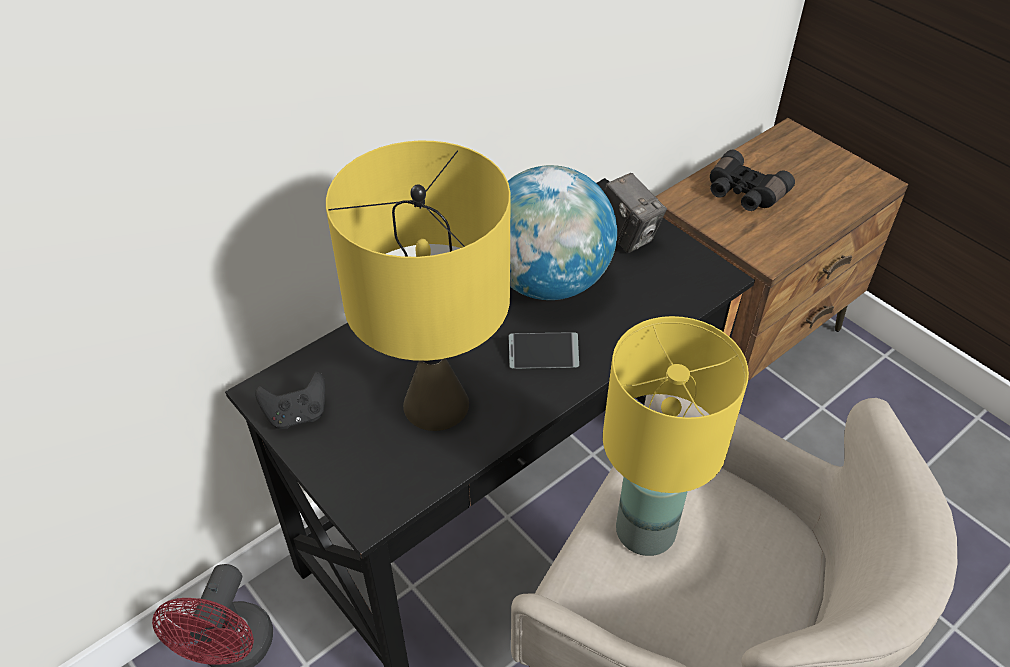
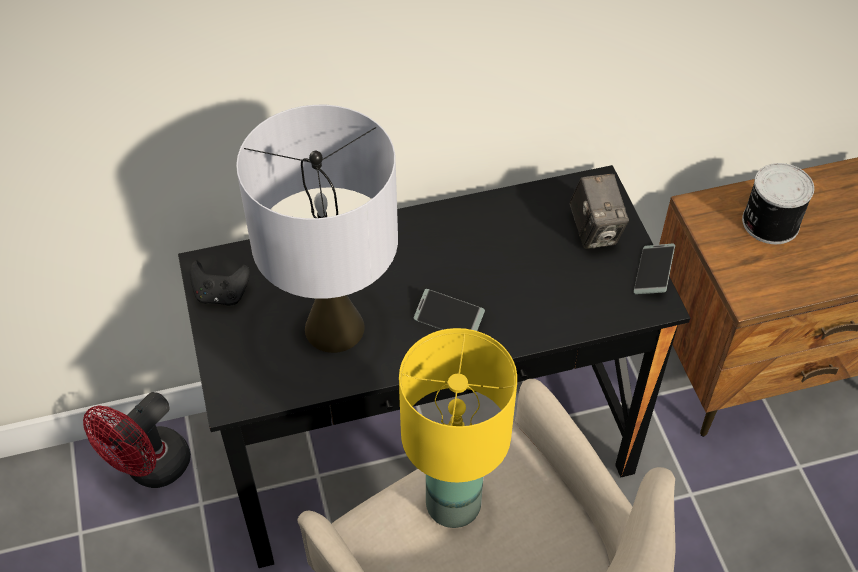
camera: 25 degrees right, 5 degrees up
(435, 405) = (333, 328): yellow table lamp -> grey table lamp
(548, 282) = (494, 251): globe -> none
(699, 254) = (653, 273): none -> phone
(743, 193) = (769, 222): black binoculars -> can

